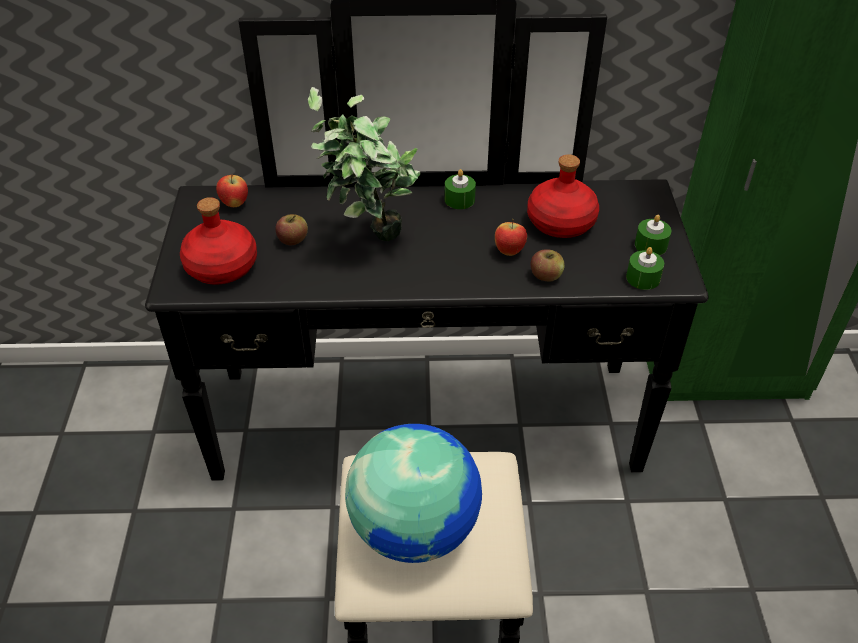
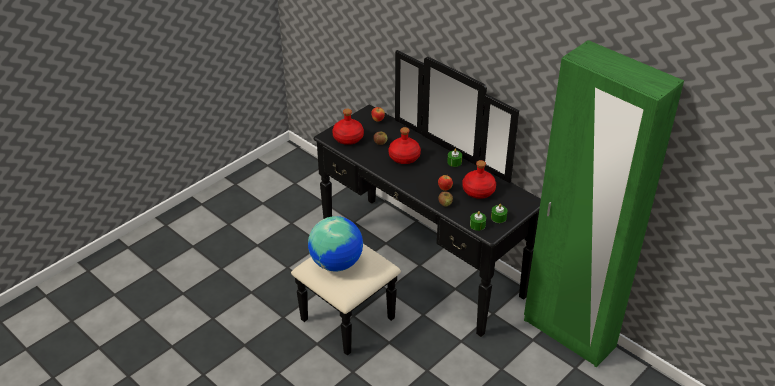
camera: 45 degrees right, 5 degrees down
(368, 240) = (404, 157): potted plant -> red bottle

